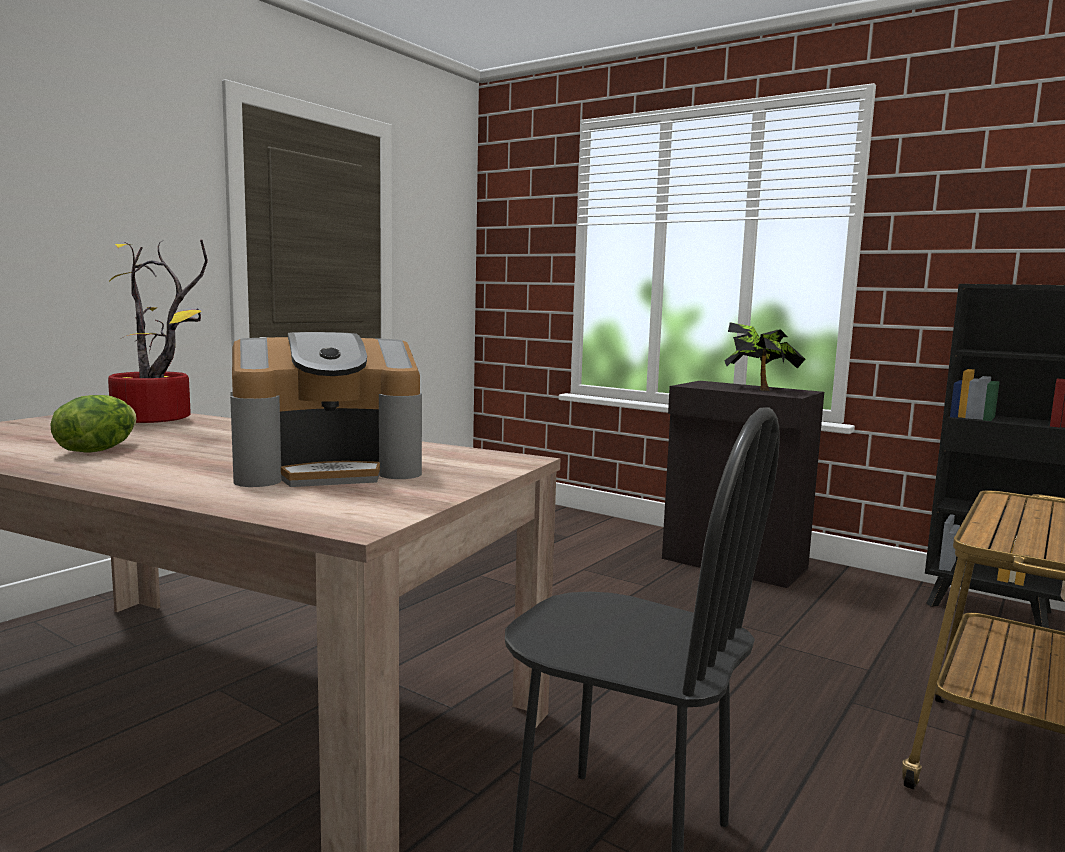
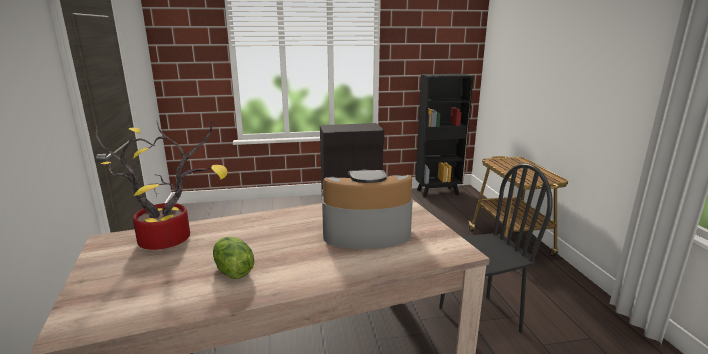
camera: 45 degrees left, 10 degrees up
(329, 469) = (365, 232): coffee machine -> coffee machine turned 120 degrees counterclockwise
(759, 389) = (356, 126): potted plant -> none

